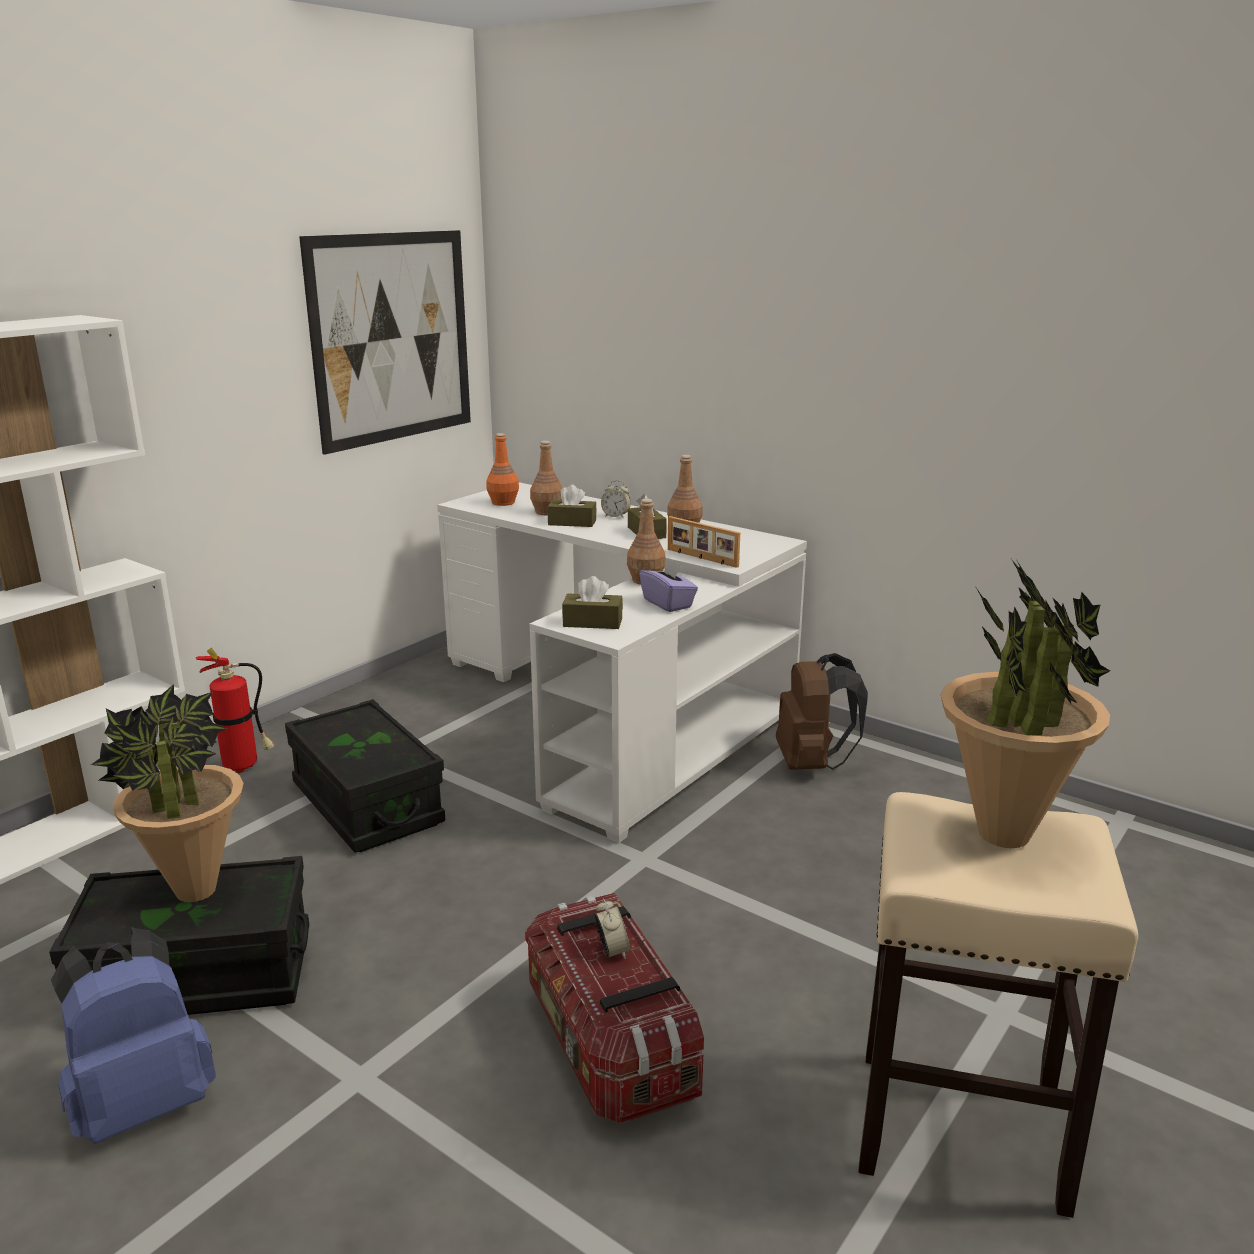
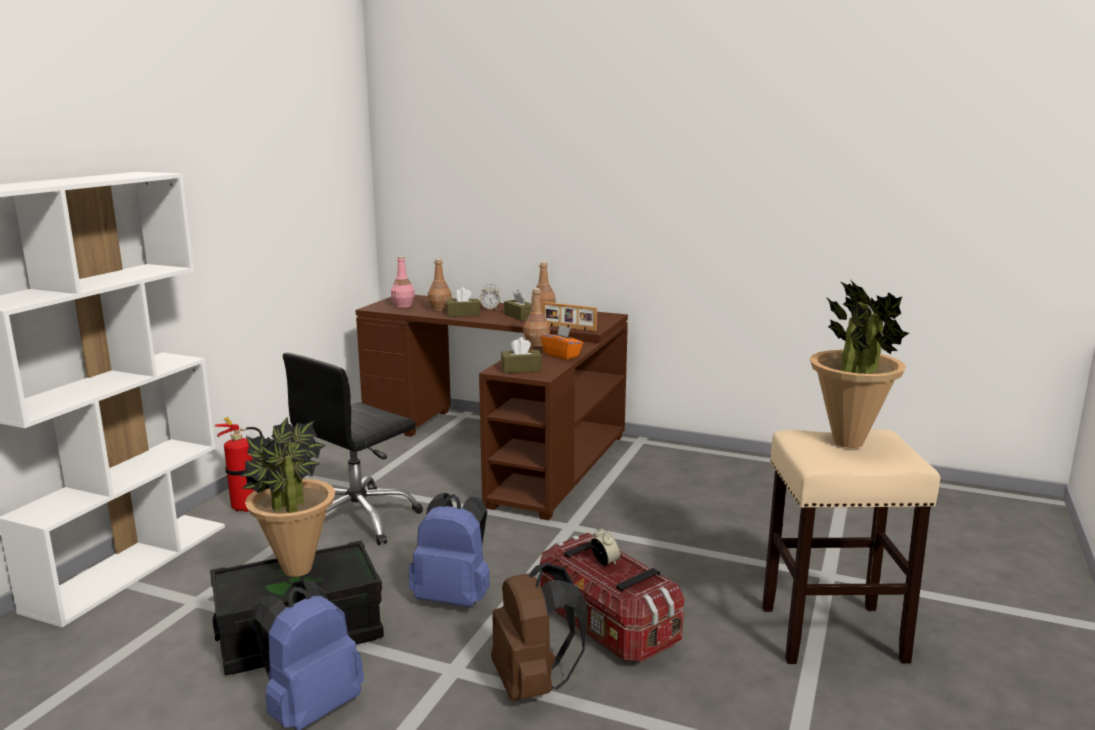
camera: 15 degrees left, 5 degrees down
(367, 804) = (358, 519): black storage box -> black office chair
(392, 338) = (319, 191): picture -> none
(424, 953) = (454, 597): none -> blue backpack
(503, 502) = (403, 306): orange bottle -> pink bottle
(619, 712) = (505, 446): white desk -> brown desk
(668, 603) = (562, 355): purple tissue box -> orange tissue box
(812, 764) = (649, 462): brown backpack -> brown backpack (533, 684)

